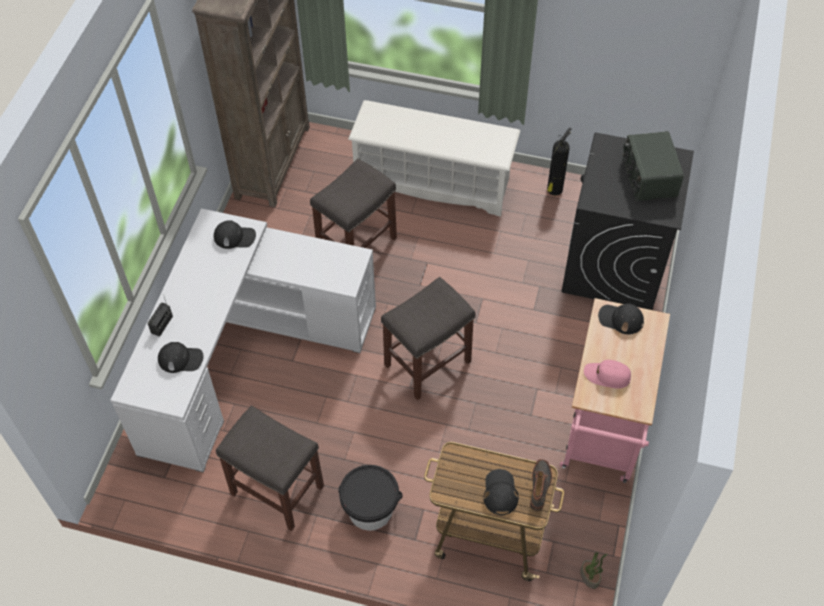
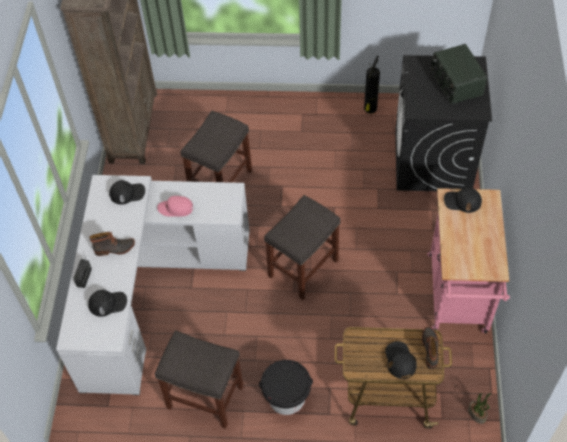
camera: 10 degrees left, 0 degrees up
(204, 298) = (115, 249): none -> boot
(434, 182) = (271, 120): white shoe rack -> none
(607, 376) = (463, 249): pink cap -> pink cap (175, 208)

